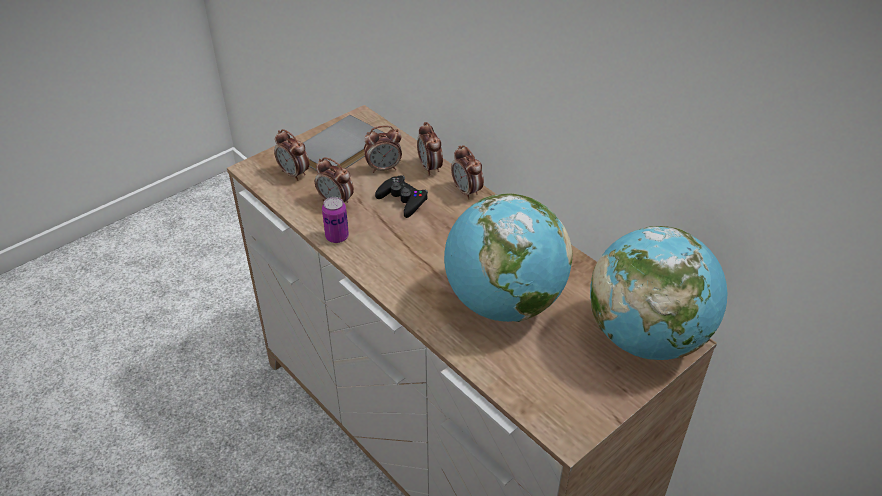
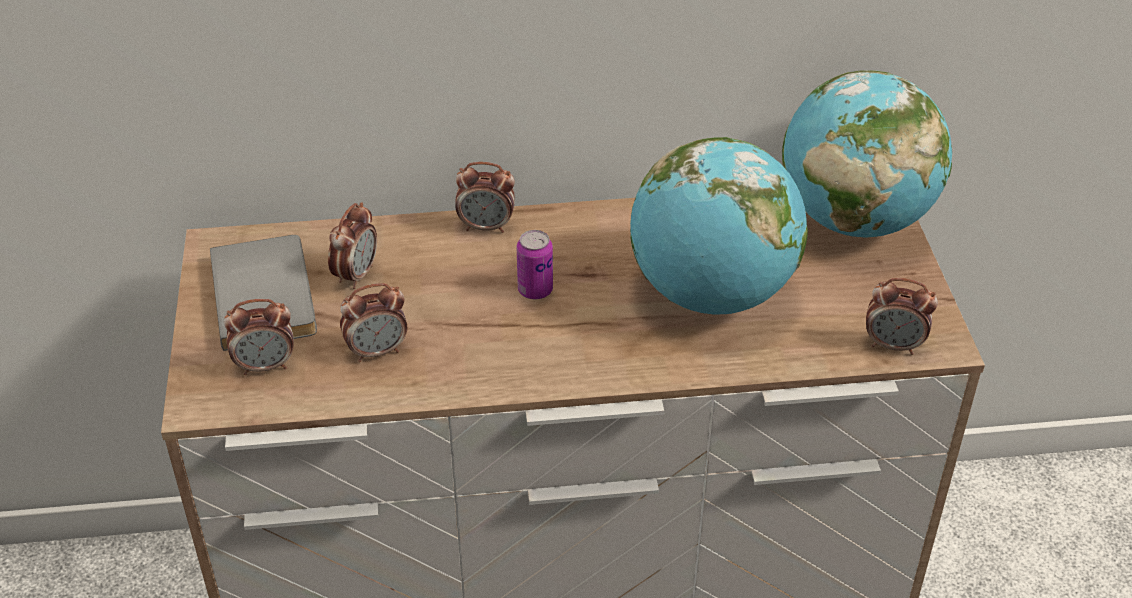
camera: 55 degrees left, 0 degrees up
(337, 237) = (450, 381): can -> can (535, 290)
(402, 200) = (442, 288): black game controller -> none
(430, 168) = (404, 234): alarm clock -> alarm clock (893, 345)

